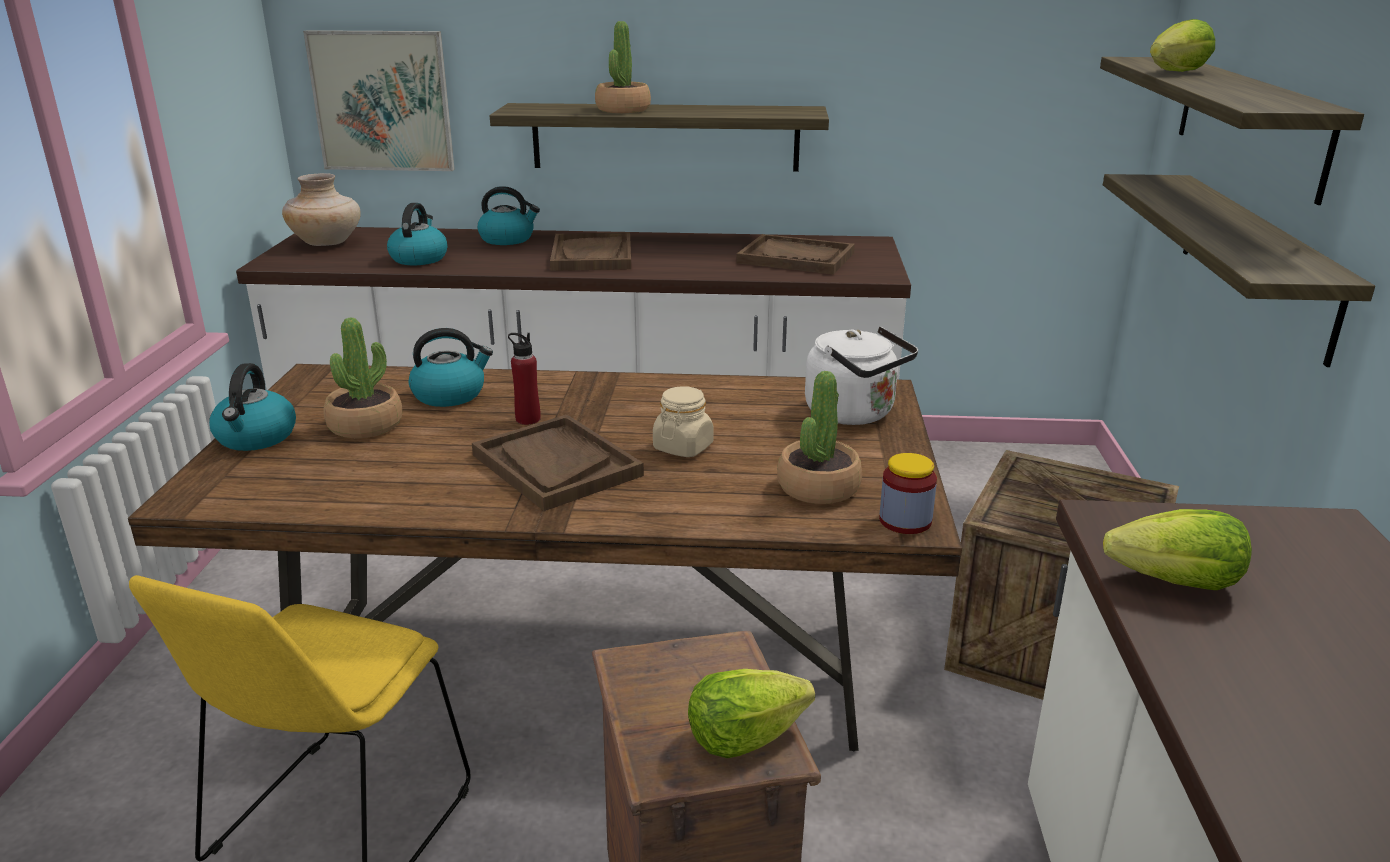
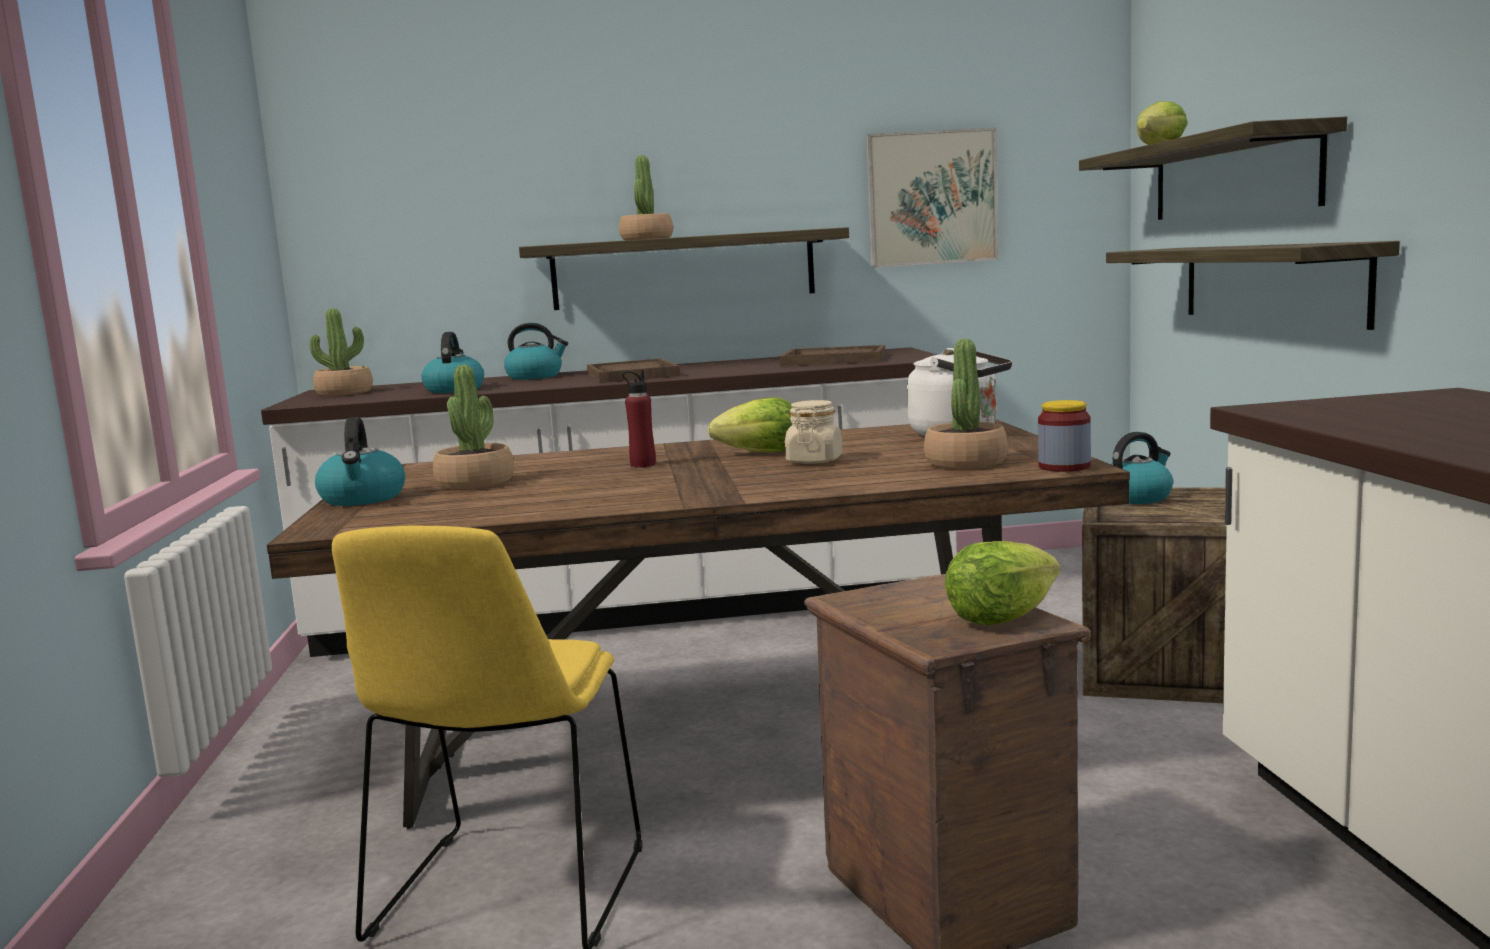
camera: 10 degrees left, 15 degrees down
(327, 243) = (344, 393): beige vase -> potted plant
(382, 101) = (394, 255): picture -> picture (932, 198)
(450, 394) = (547, 463): kettle -> kettle (1136, 497)
(556, 465) = (698, 479): brown tray -> none
(1176, 583) = (1354, 419): lettuce -> lettuce (761, 453)

